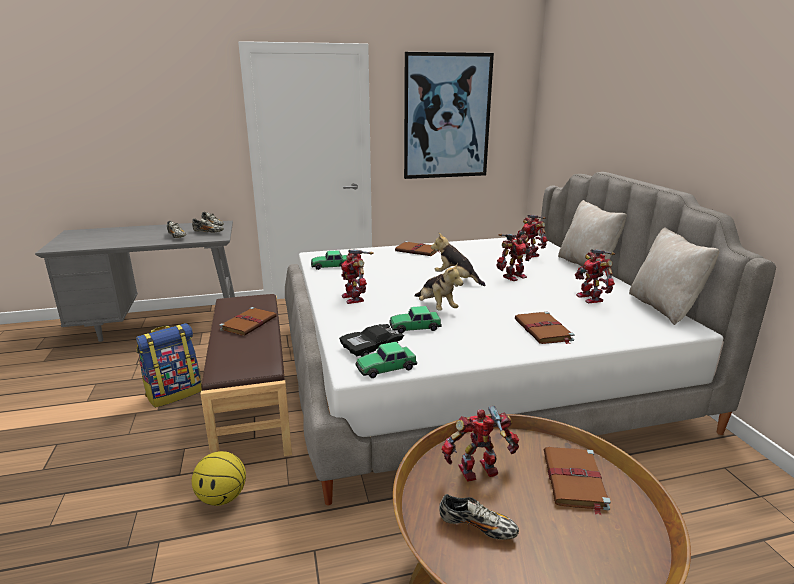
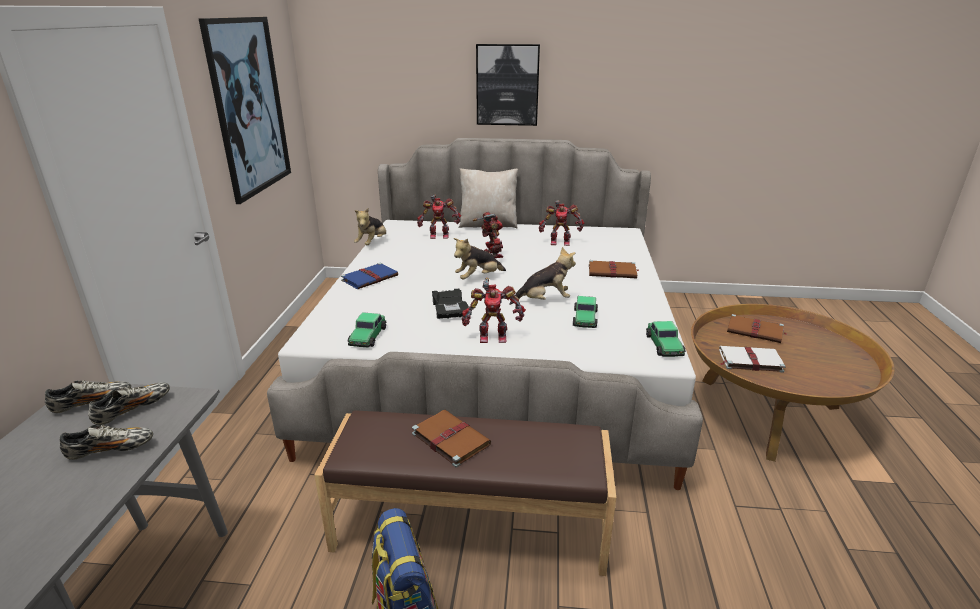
camera: 70 degrees left, 5 degrees up
(222, 498) = (660, 568): basketball -> none
(371, 347) = (620, 345): black toy car -> black toy car (450, 309)
(418, 251) = (370, 278): brown book -> blue book
(477, 527) = (806, 375): shoe -> none
(479, 472) = (749, 360): toy robot -> white book
(481, 240) = (372, 243): none -> plush toy
(655, 120) = (507, 85): none -> picture
(664, 308) = (591, 228): beige pillow -> none

